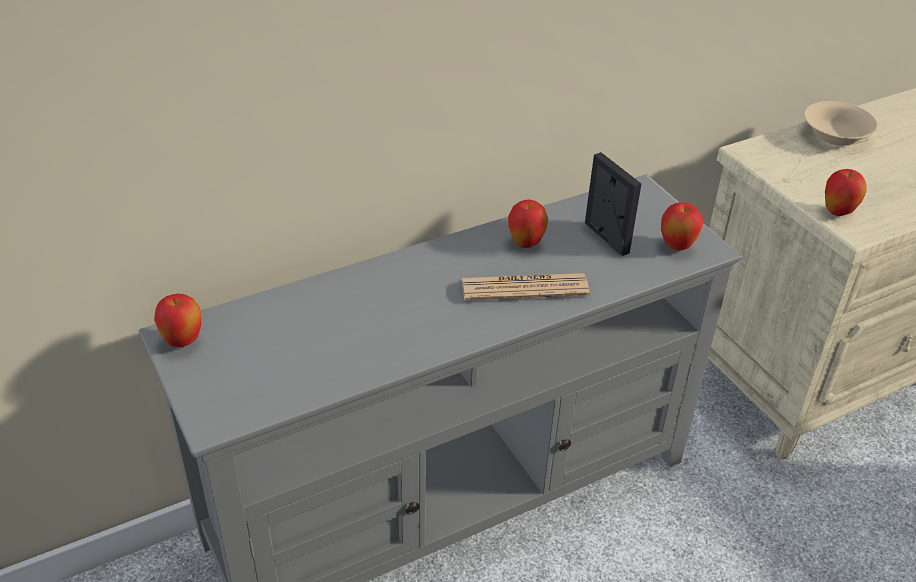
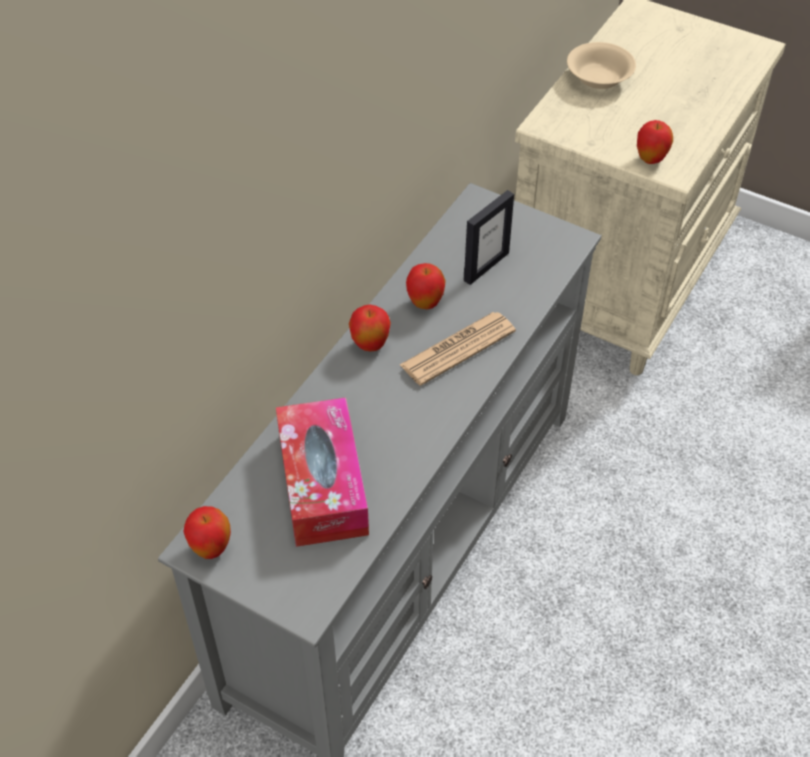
camera: 30 degrees left, 10 degrees up
(314, 336) = (322, 483): none -> tissue box
(606, 238) = (486, 266): picture frame -> picture frame turned 105 degrees clockwise
(677, 246) = (547, 249): apple -> apple (370, 345)

